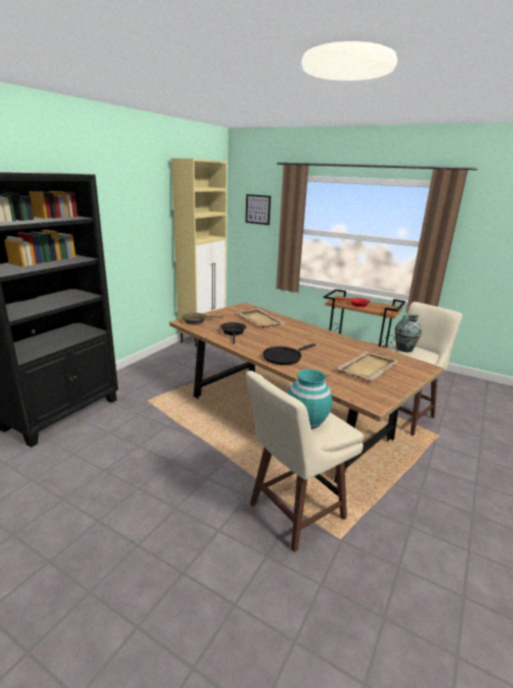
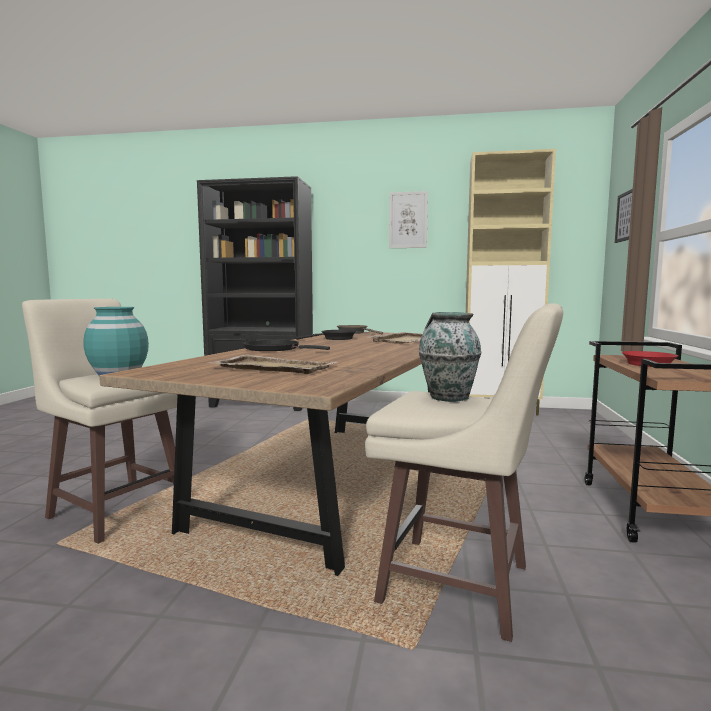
camera: 70 degrees right, 15 degrees down
(136, 206) = (408, 220): none -> picture

